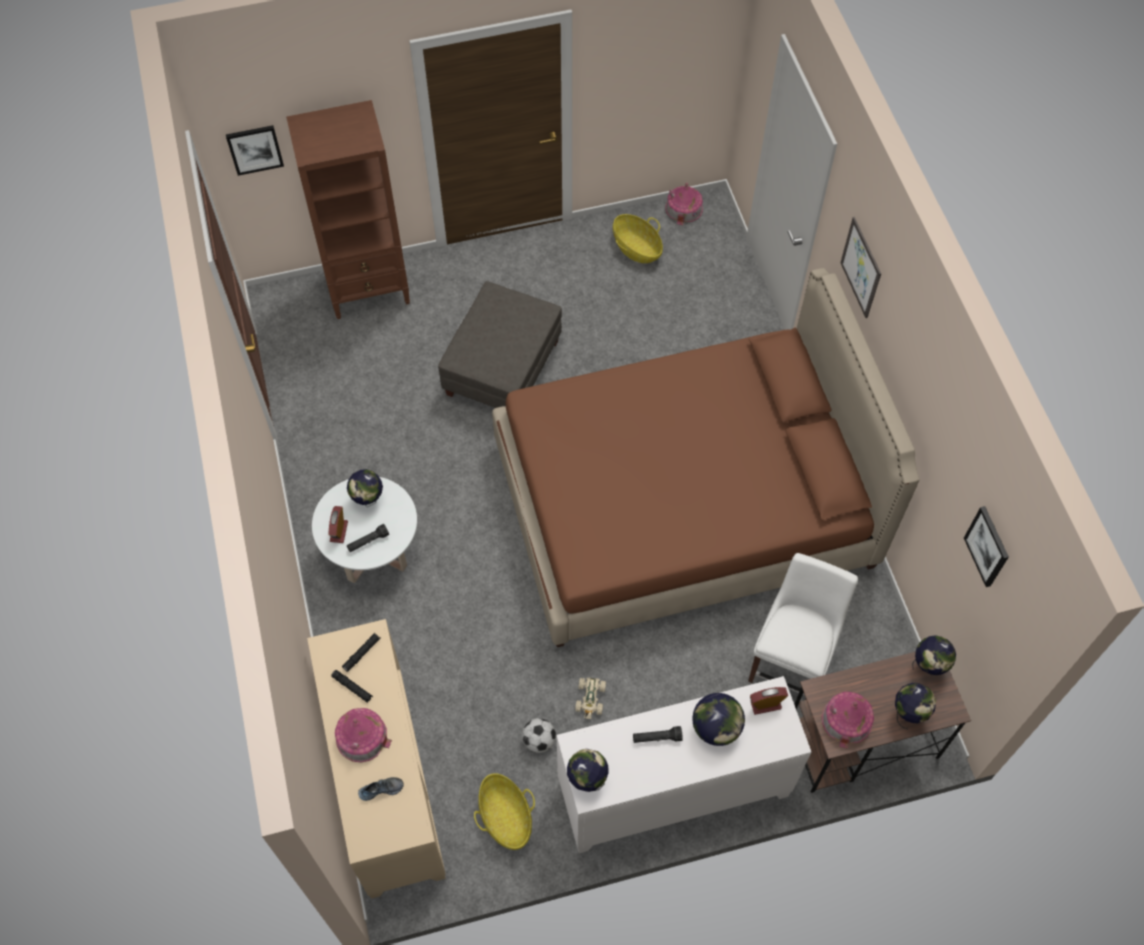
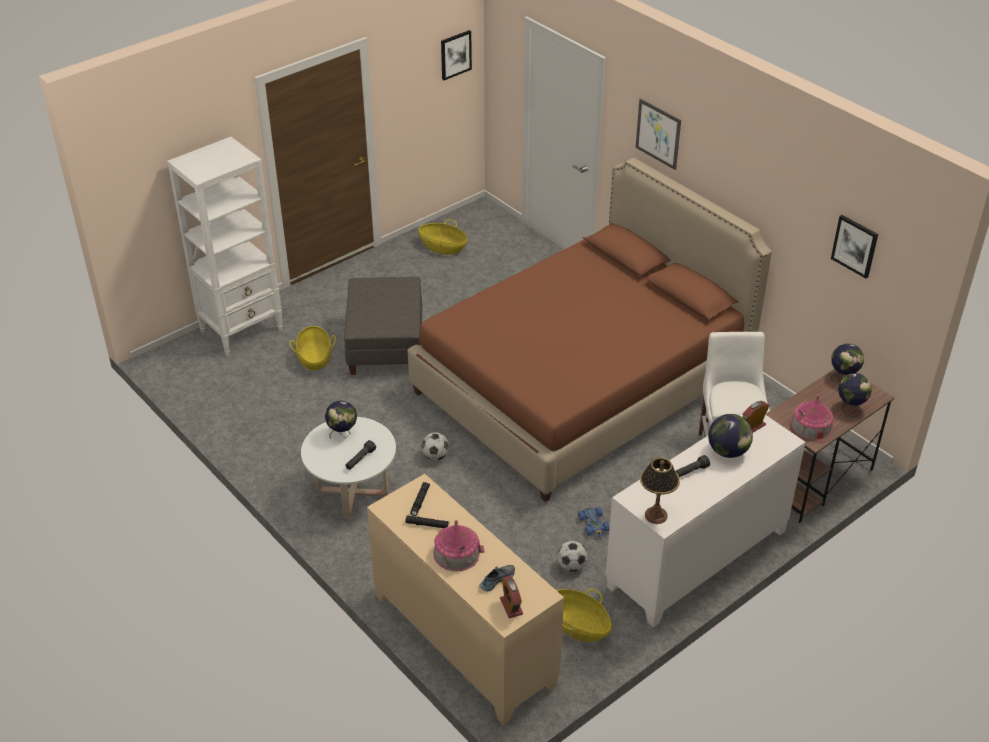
camera: 25 degrees left, 20 degrees down
(255, 149) = (141, 201): picture -> picture (455, 54)
(339, 531) = (331, 461): alarm clock -> alarm clock (511, 606)
(369, 289) = (242, 330): brown bookcase -> white bookcase
(422, 357) = (314, 358): none -> basket
(477, 540) = (435, 456): none -> football
(587, 779) = (655, 515): globe -> table lamp
(590, 699) = (594, 525): beige toy car -> blue toy car
(684, 208) = (463, 216): toy house -> none

